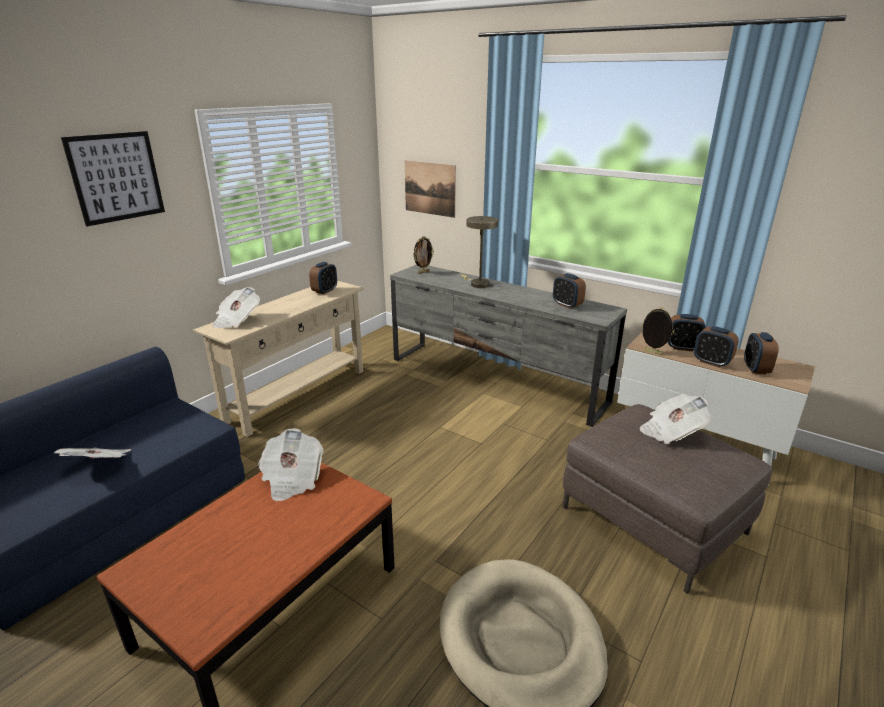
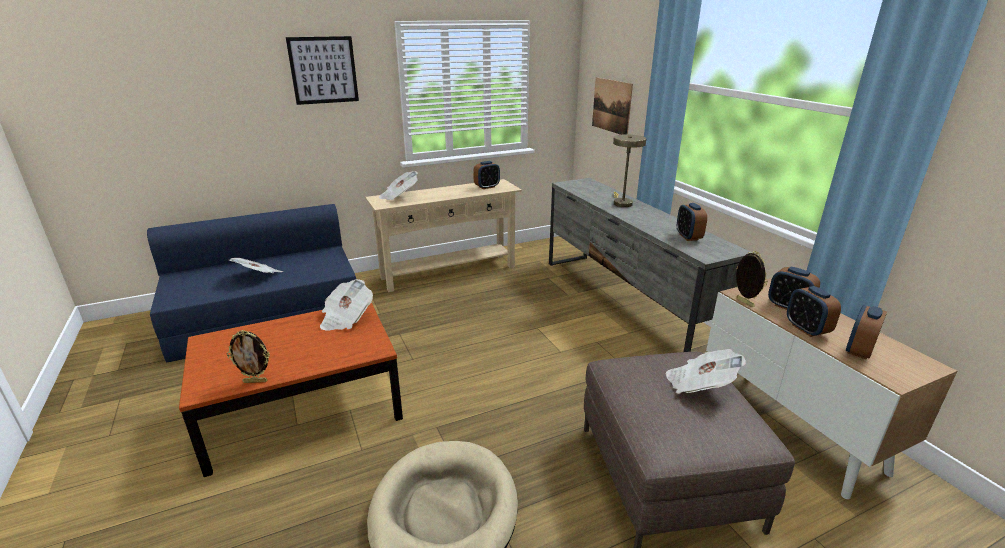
camera: 30 degrees right, 0 degrees up
(423, 272) = (583, 185): picture frame -> picture frame (256, 381)

